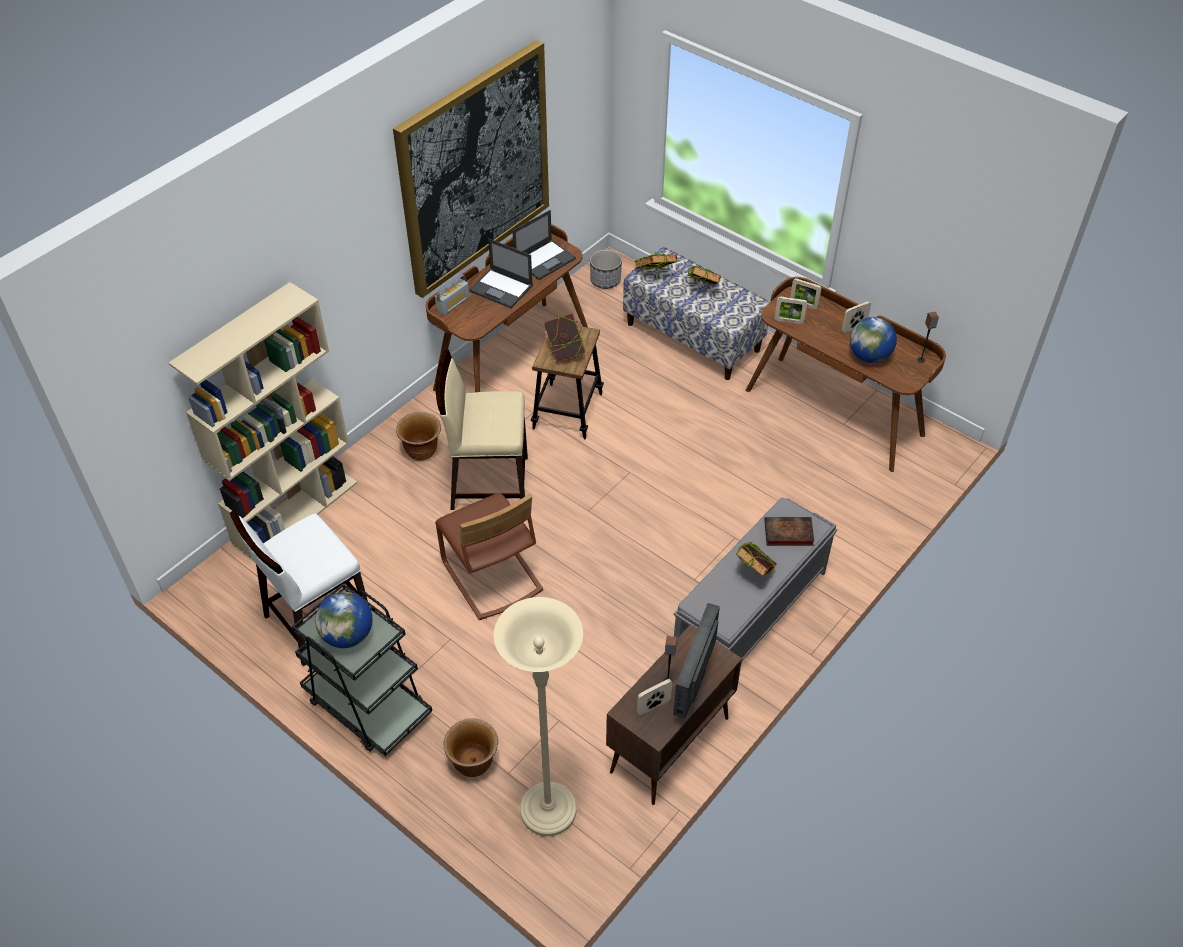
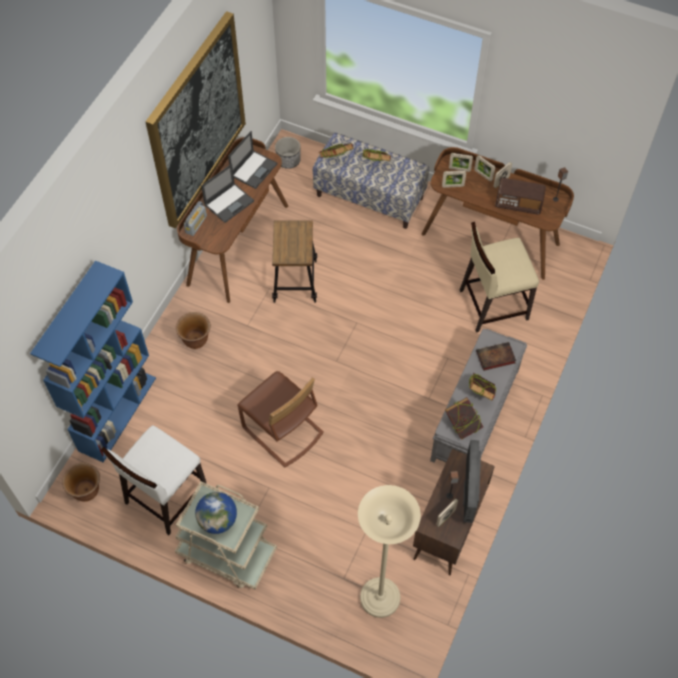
camera: 15 degrees left, 10 degrees up
(296, 512) = (117, 413): beige bookcase -> blue bookcase
(367, 705) = (226, 553): black cart -> beige cart
(473, 763) = (317, 577): brown planter -> brown planter (86, 491)
(488, 482) = (255, 354): beige chair -> beige chair (492, 304)
(502, 288) = (229, 202): laptop -> laptop turned 60 degrees counterclockwise
(565, 352) = (293, 246): book -> book (462, 426)
(832, 316) = (483, 175): none -> picture frame
(869, 356) = (518, 204): globe -> radio

